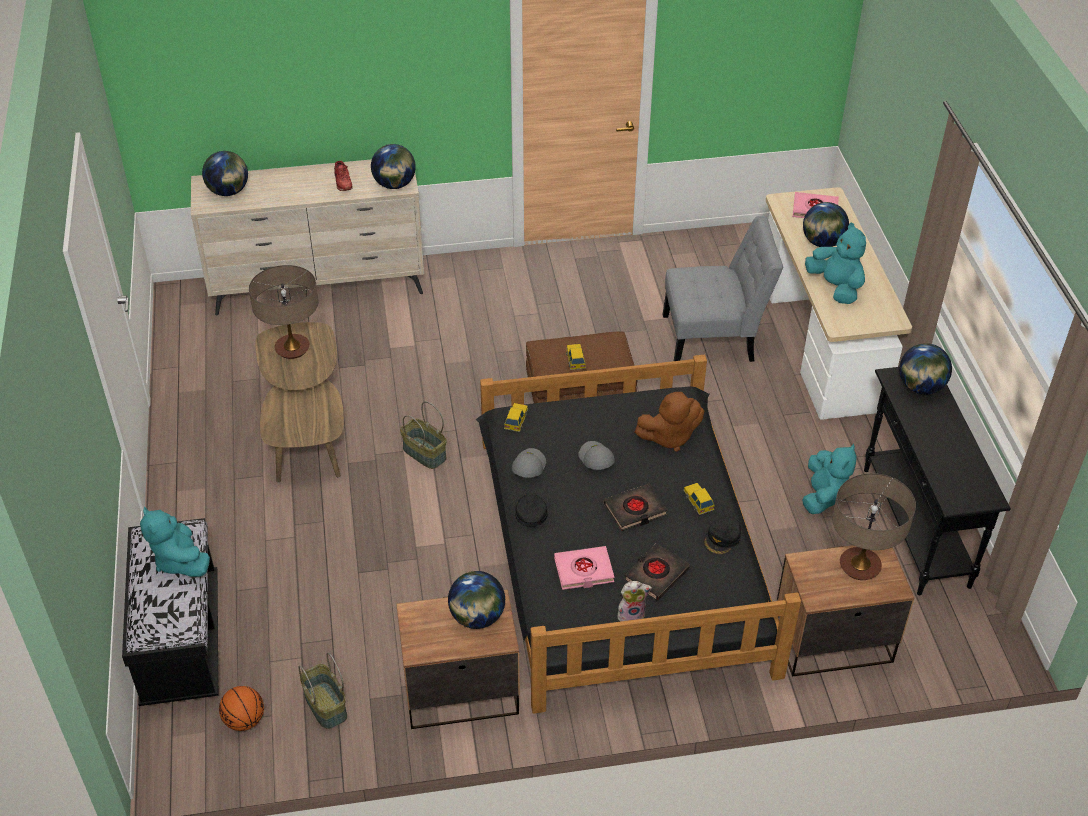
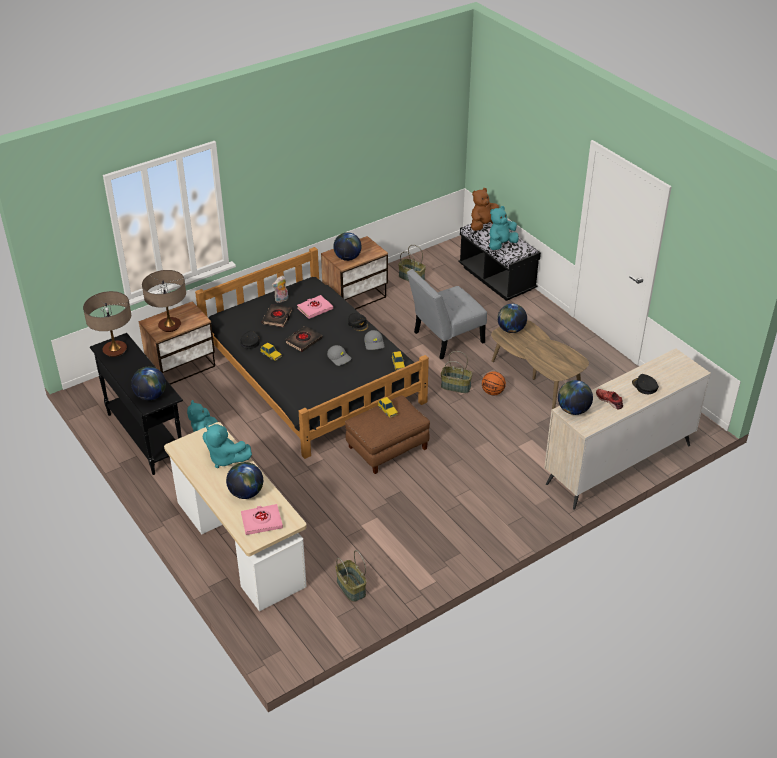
camera: 155 degrees right, 5 degrees down
(179, 560) = (501, 245): turquoise plush toy -> turquoise plush toy turned 75 degrees counterclockwise
(228, 191) = (673, 370): globe -> globe (511, 330)
(244, 720) = (441, 264): basketball -> basketball (492, 392)
(285, 184) = (644, 386): none -> black cap
(292, 348) = (560, 360): table lamp -> table lamp (115, 350)
(669, 437) = (304, 382): brown plush toy -> brown plush toy (483, 226)
(712, 263) = (350, 587): none -> basket
(714, 338) = (319, 520): grey chair -> grey chair (445, 339)

